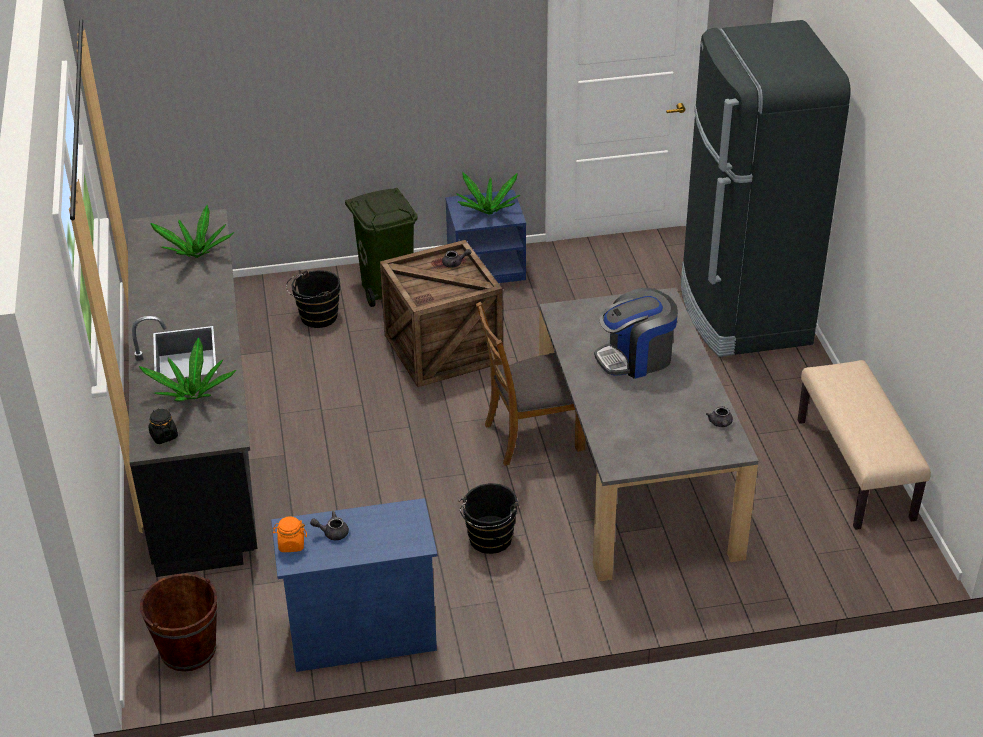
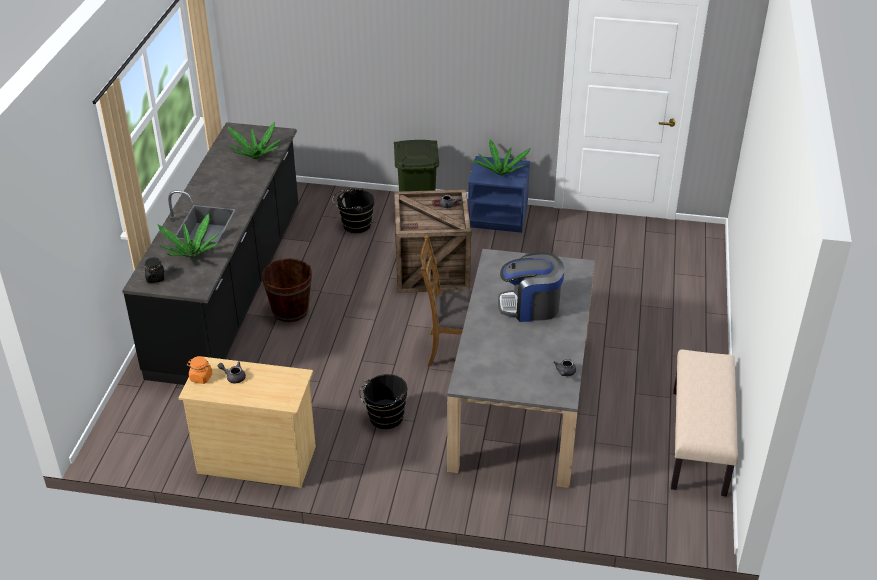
camera: 20 degrees right, 0 degrees up
(188, 650) = (135, 436): brown bucket -> brown bucket (290, 310)
(361, 633) = (256, 459): blue dresser -> beige dresser
(742, 313) = (677, 297): black fridge -> none

